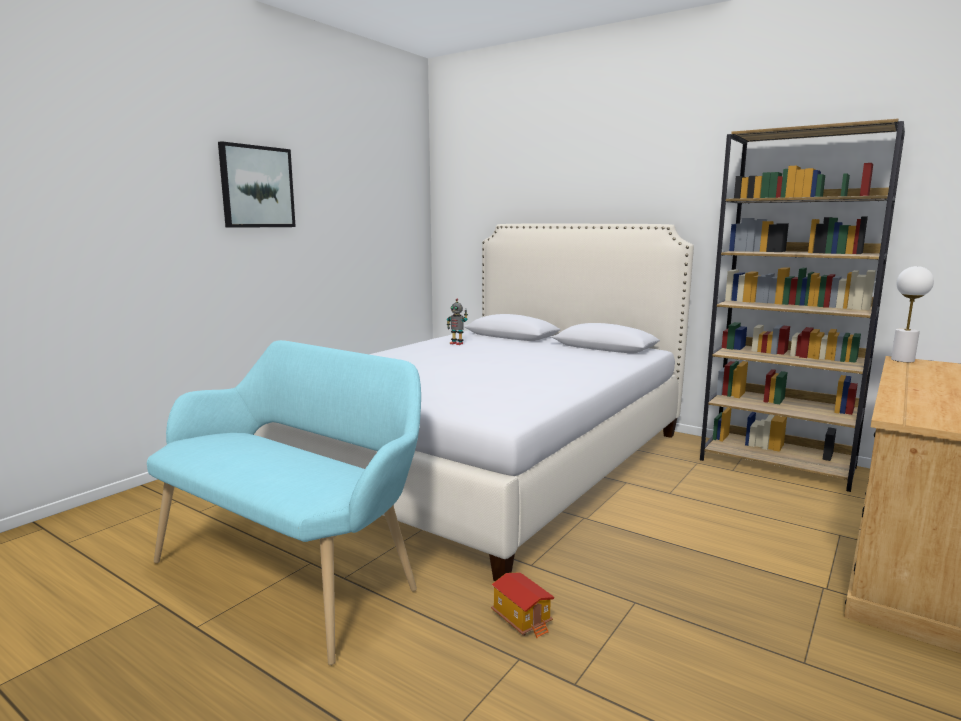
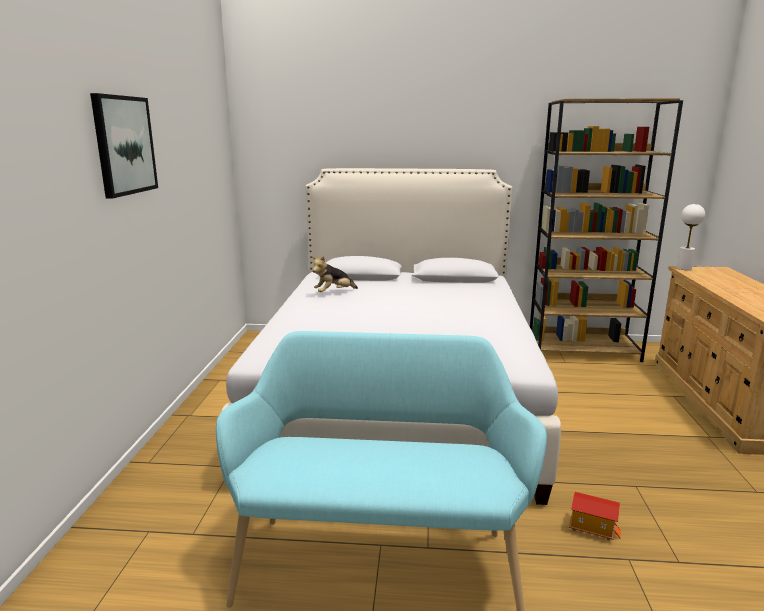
camera: 30 degrees left, 5 degrees up
(457, 343) = (334, 293): toy robot -> plush toy

